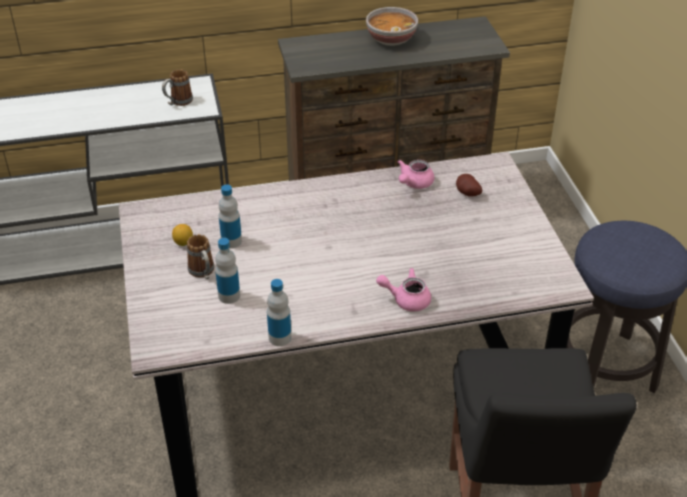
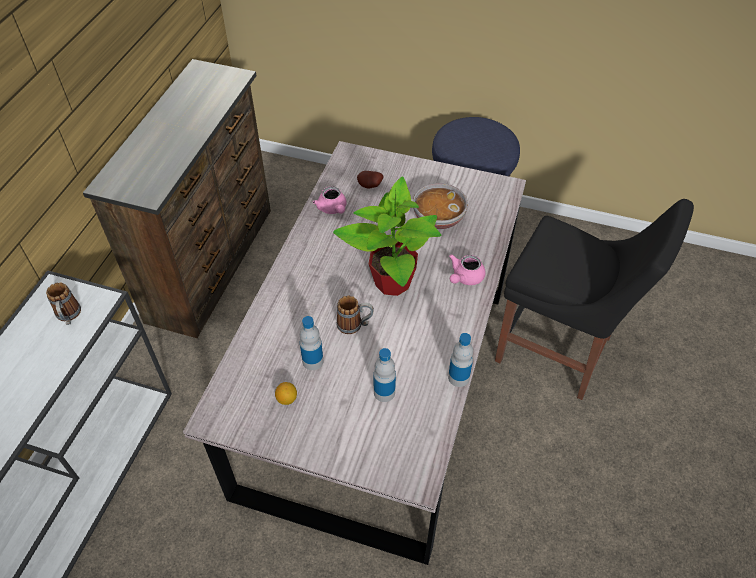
camera: 60 degrees left, 10 degrees up
(203, 273) = (341, 400): mug -> mug (355, 325)
(359, 253) = (392, 281): none -> potted plant
(391, 39) = (166, 123): bowl -> bowl (438, 218)

